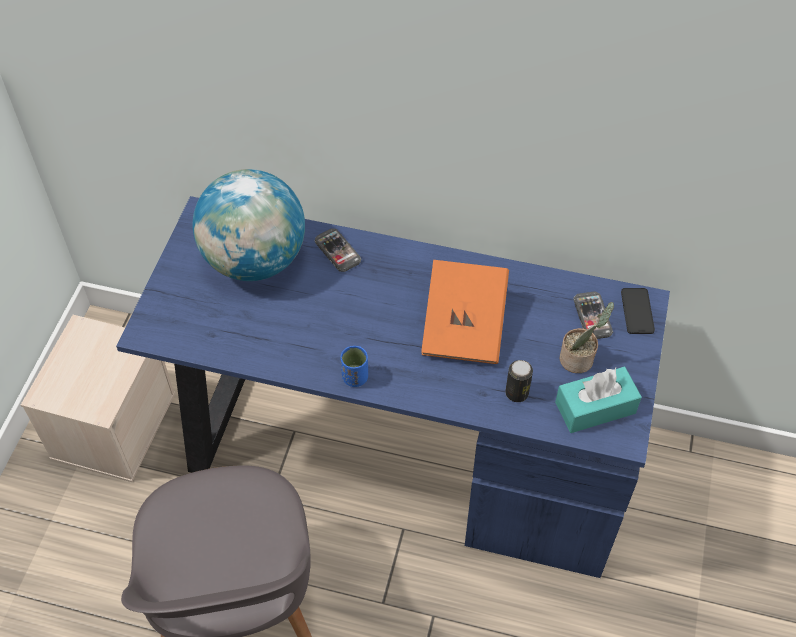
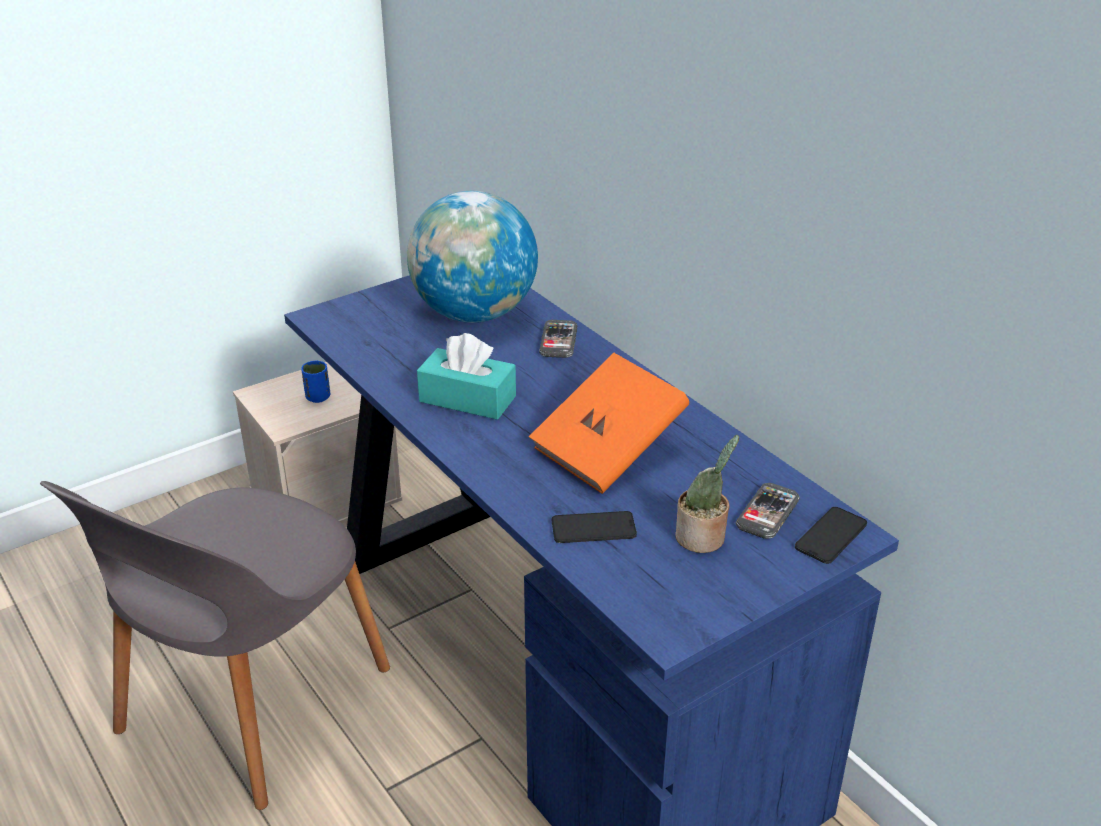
camera: 40 degrees right, 20 degrees down
(355, 377) = (447, 432): blue cup -> blue cup (318, 397)
(517, 393) = (593, 528): can -> phone
(595, 408) = (667, 588): turquoise tissue box -> turquoise tissue box (467, 399)

